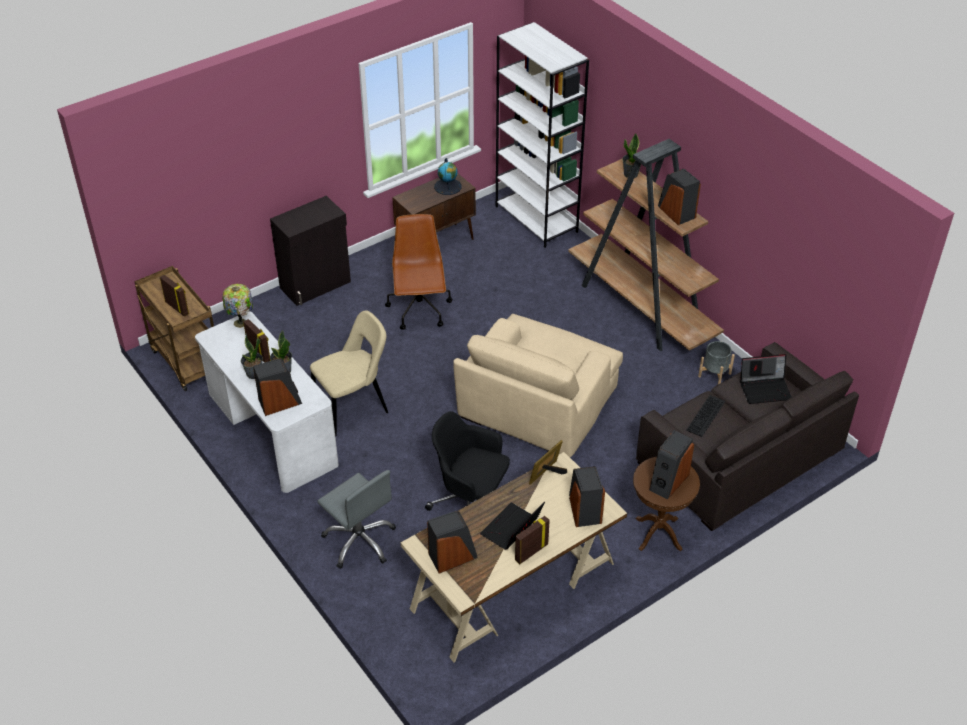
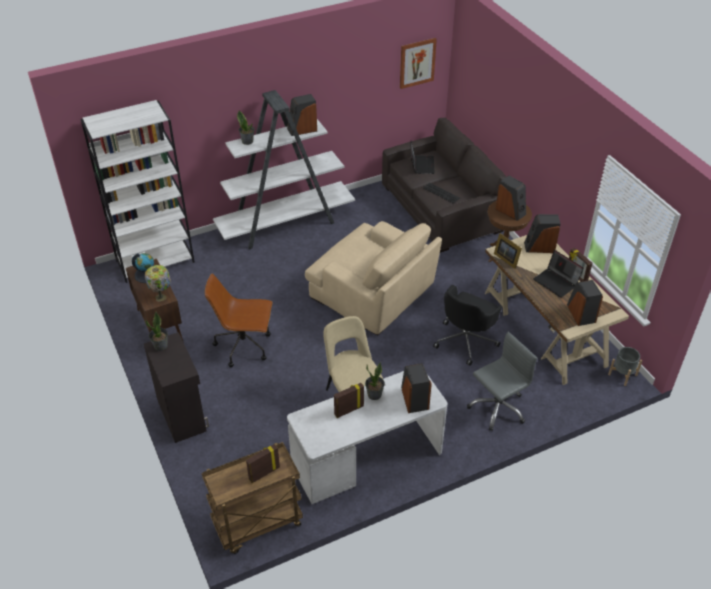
camera: 80 degrees left, 0 degrees up
(241, 323) = (303, 422): table lamp -> table lamp (161, 297)
(254, 373) = (374, 415): potted plant -> potted plant (161, 346)
(641, 308) = (286, 224): brown bookcase -> white bookcase
(714, 375) = (365, 203): grey planter -> grey planter (622, 374)
(849, 272) = (417, 63): none -> picture

